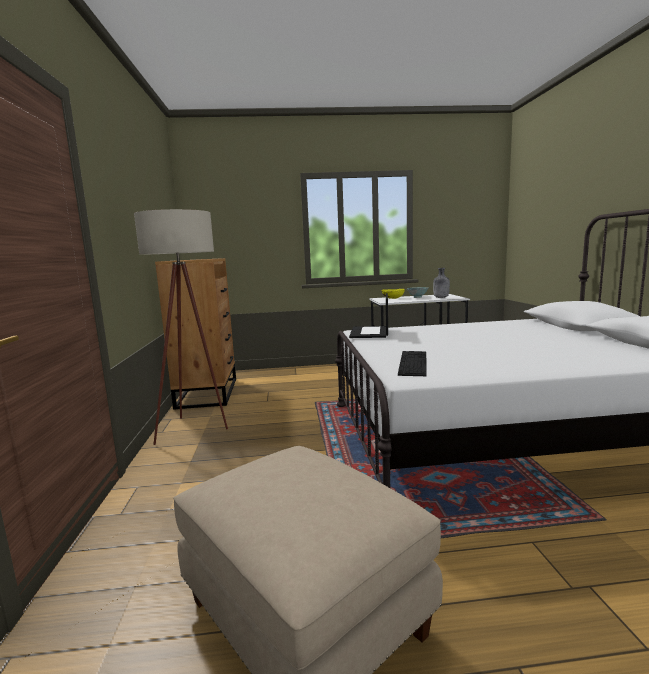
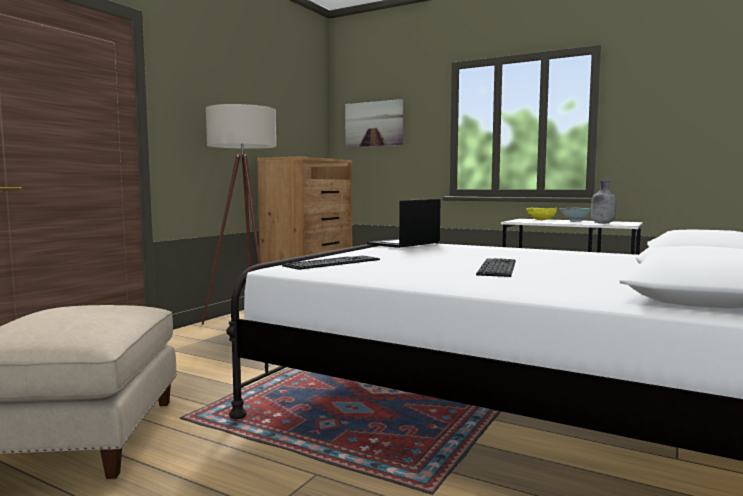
camera: 35 degrees right, 5 degrees down
(228, 223) = (373, 124): none -> picture
(516, 345) = (497, 267): none -> keyboard

